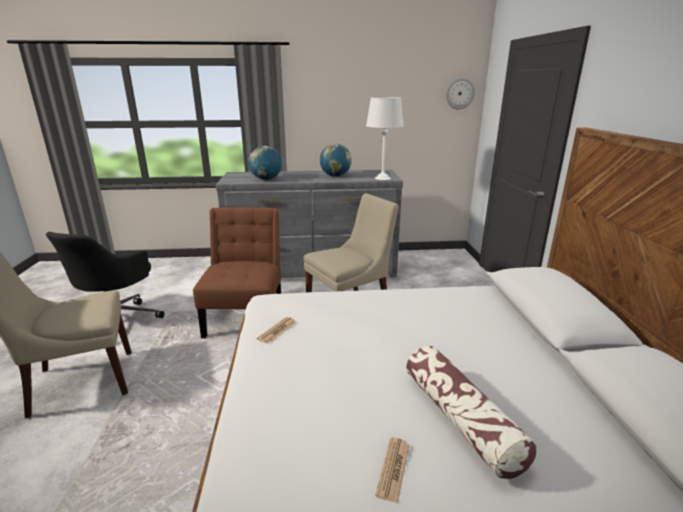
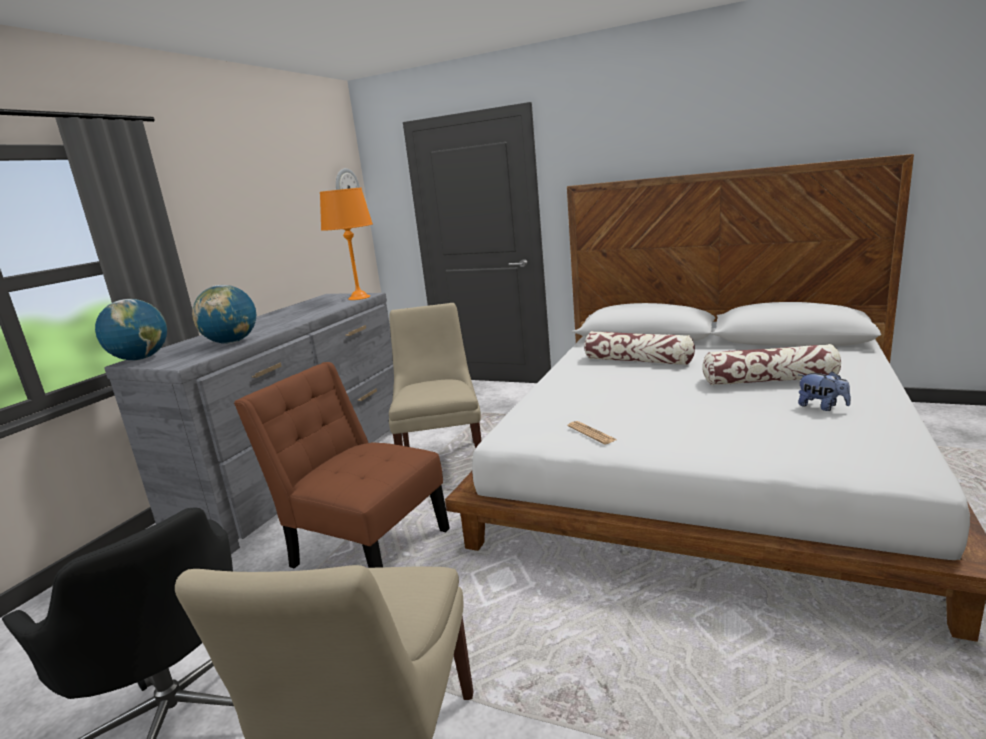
camera: 60 degrees left, 5 degrees down
(335, 176) = (301, 313): globe -> globe (140, 359)
(383, 178) = (359, 297): white table lamp -> orange table lamp
(393, 469) = (822, 407): newspaper -> plush toy
(464, 324) = (638, 361): none -> pillow

